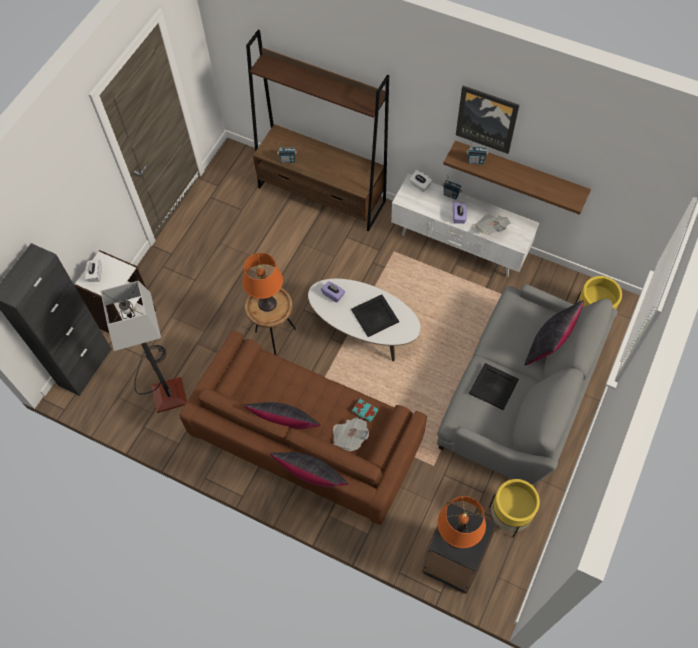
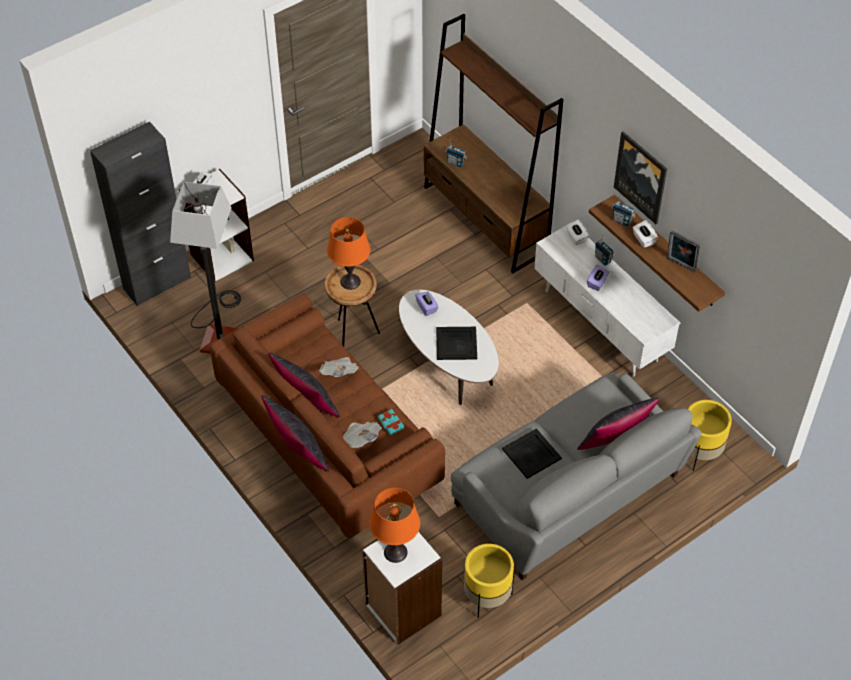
camera: 25 degrees right, 10 degrees down
(452, 562) = (402, 610): black bookcase -> white bookcase
(491, 228) = (624, 307): newspaper -> newspaper (340, 373)
(502, 170) = (643, 239): none -> white tissue box
(543, 181) = (680, 265): none -> picture frame

